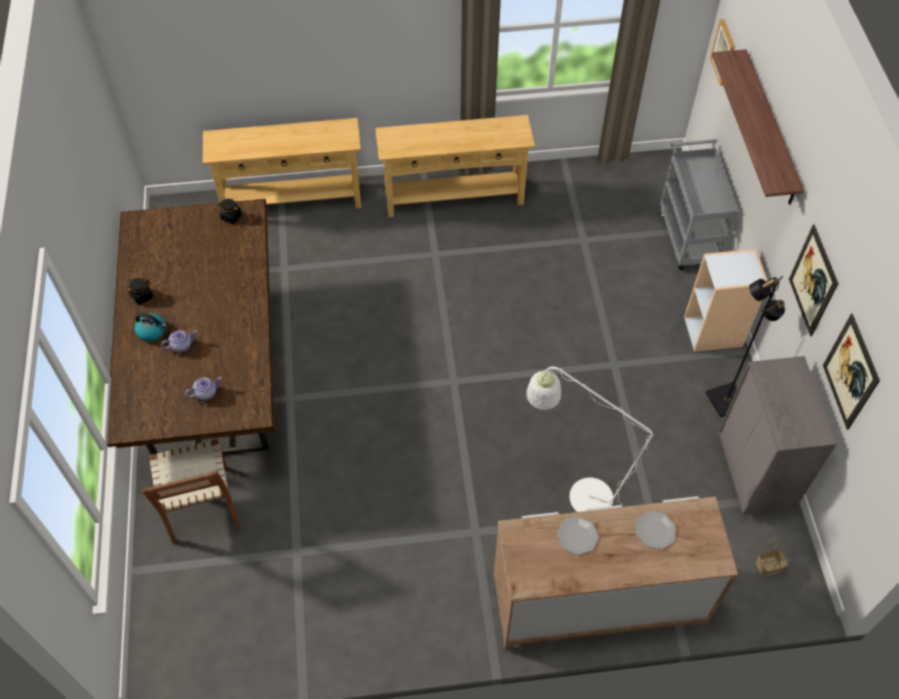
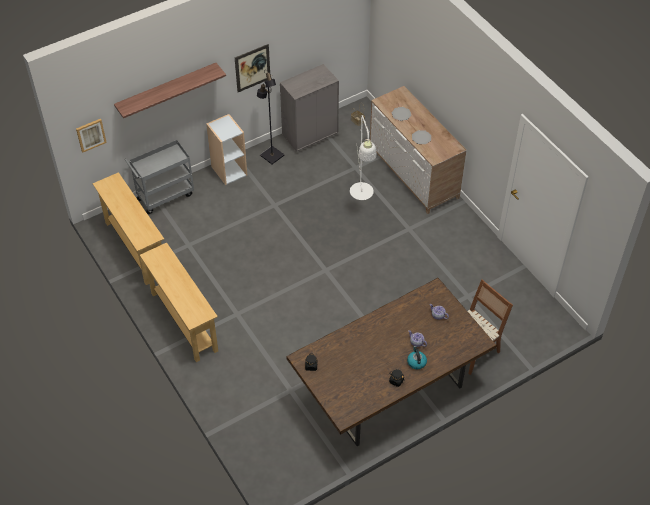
camera: 115 degrees left, 5 degrees down
(292, 200) = (230, 413): beige console table -> beige console table (135, 248)
(850, 372) = (301, 46): picture -> none

